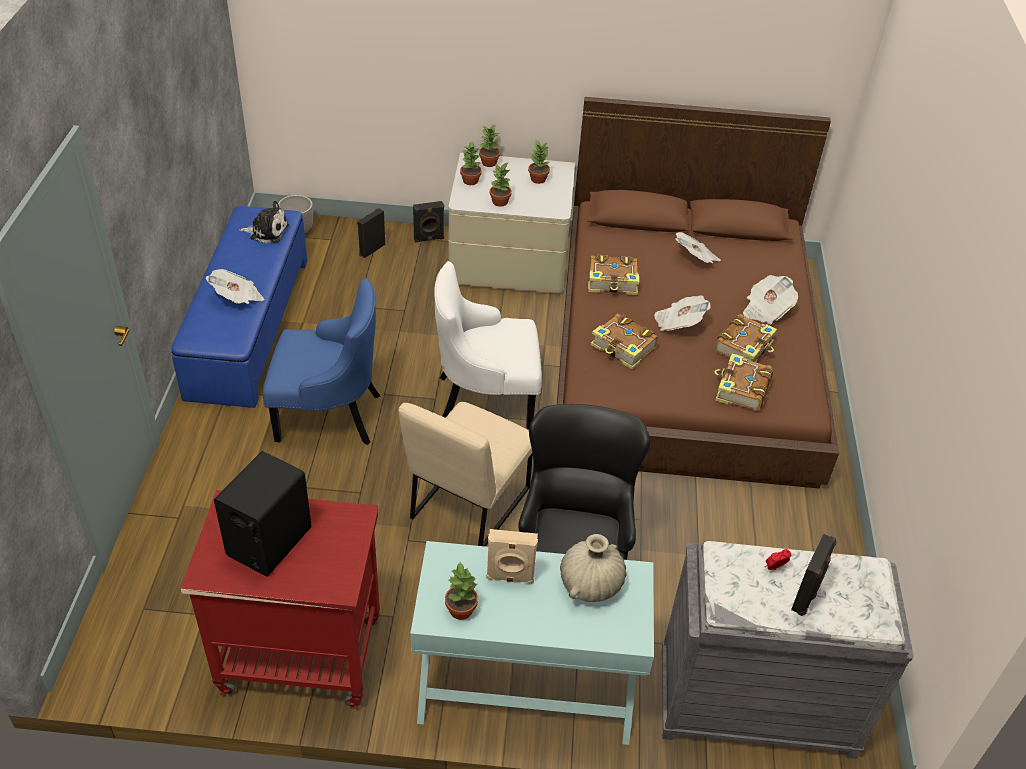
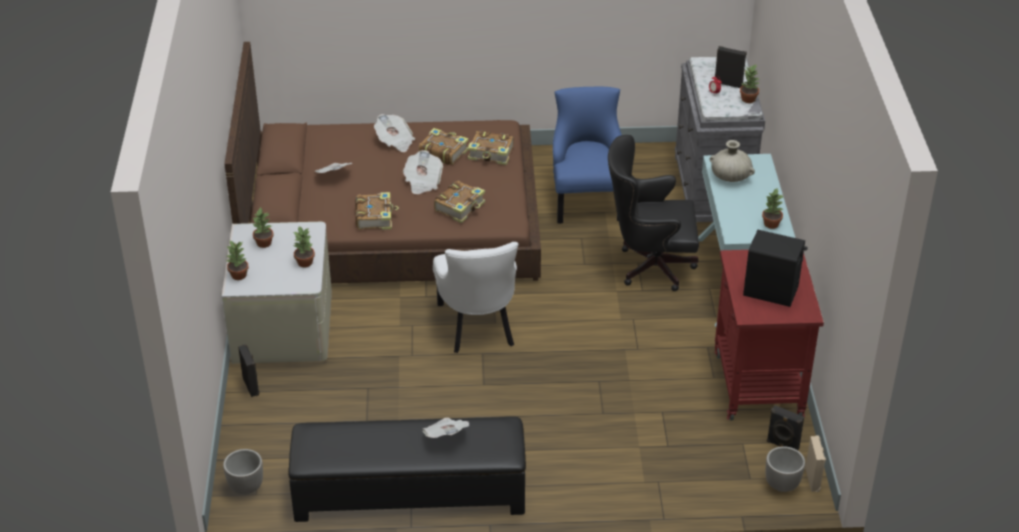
camera: 95 degrees left, 5 degrees down
(117, 640) = (782, 485): none -> planter
(248, 325) = (408, 492): blue bench -> black bench
(267, 231) = (336, 438): plush toy -> none
(327, 416) = (519, 415): blue chair -> blue chair (587, 202)
(371, 249) = (273, 425): black speaker -> black speaker (782, 446)
(468, 505) = (593, 322): beige chair -> none
(470, 181) = (272, 284): potted plant -> potted plant (748, 99)
(510, 578) = (739, 207): beige speaker -> beige speaker (813, 479)

